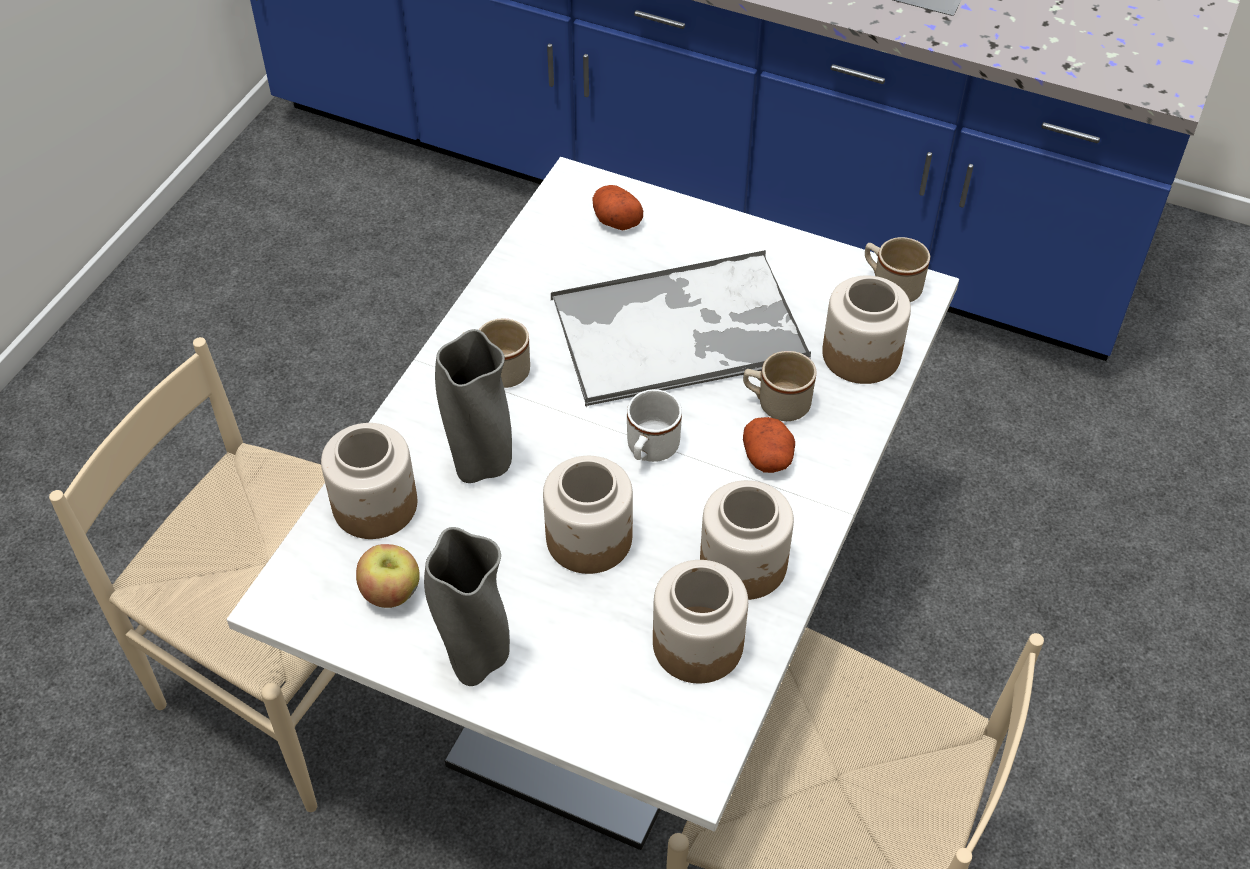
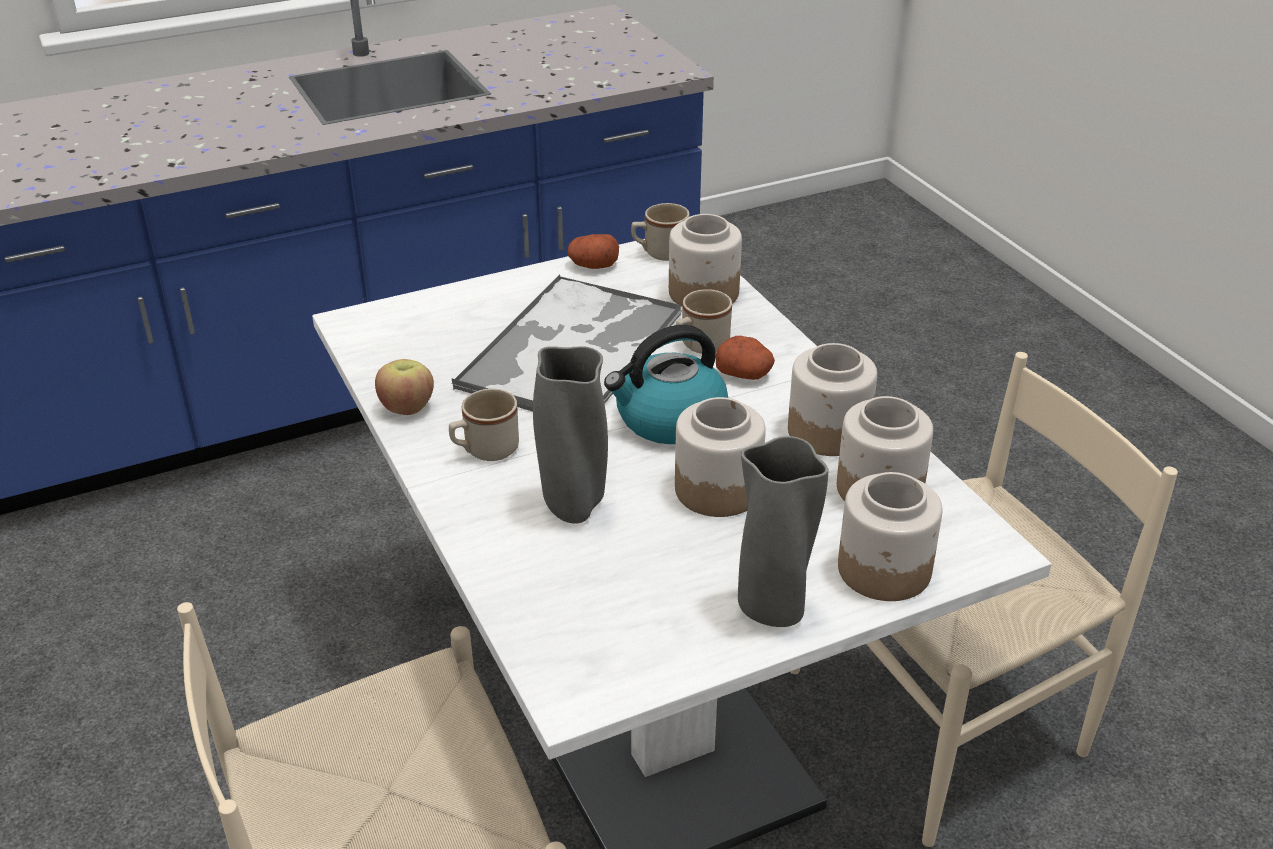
camera: 50 degrees left, 15 degrees down
(374, 506) = (537, 587): jar -> jar (885, 571)
(391, 592) = (644, 623): apple -> apple (407, 407)
(615, 219) = (419, 323): potato -> potato (593, 265)
(650, 450) = (669, 420): white mug -> kettle

